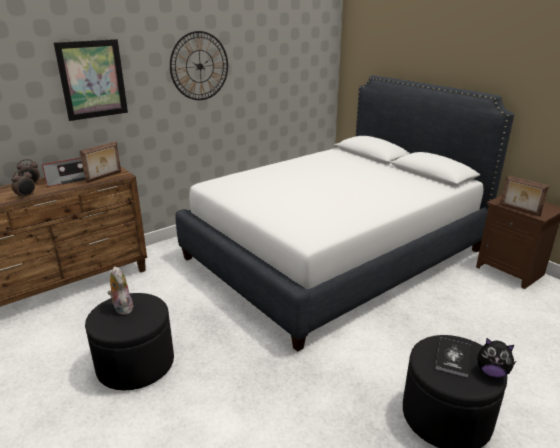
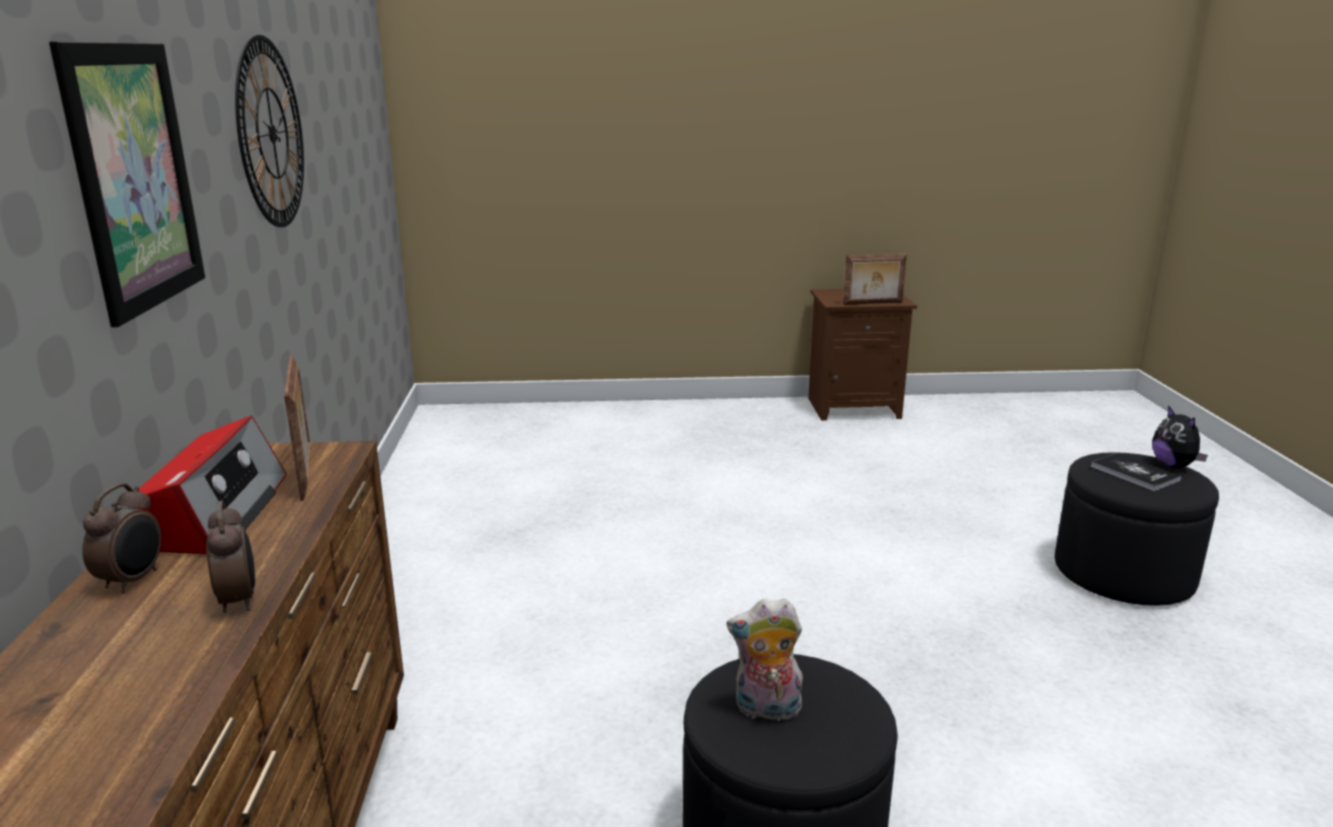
camera: 55 degrees left, 5 degrees down
(335, 254) = (652, 490): white bed -> none
(492, 372) = (1174, 465): plush toy -> plush toy turned 105 degrees clockwise

